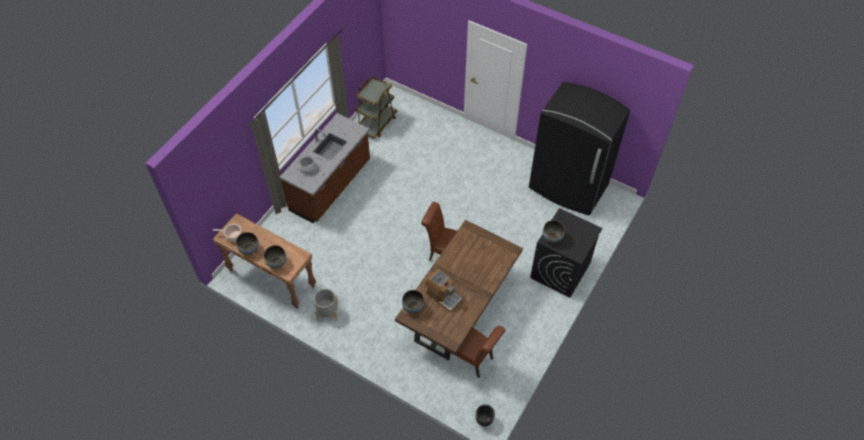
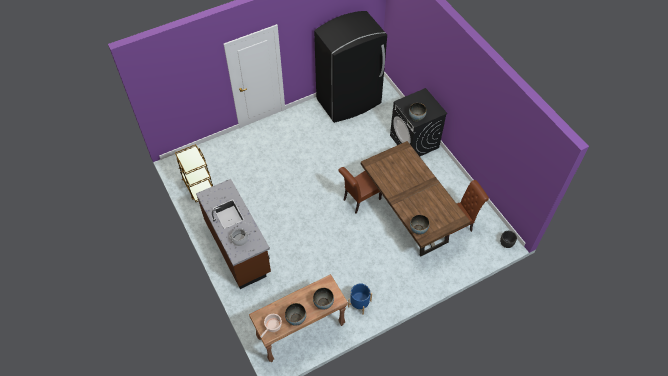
camera: 60 degrees left, 0 degrees up
(327, 312) = (359, 303): grey planter -> blue planter
(443, 296) = (419, 206): coffee machine -> none

